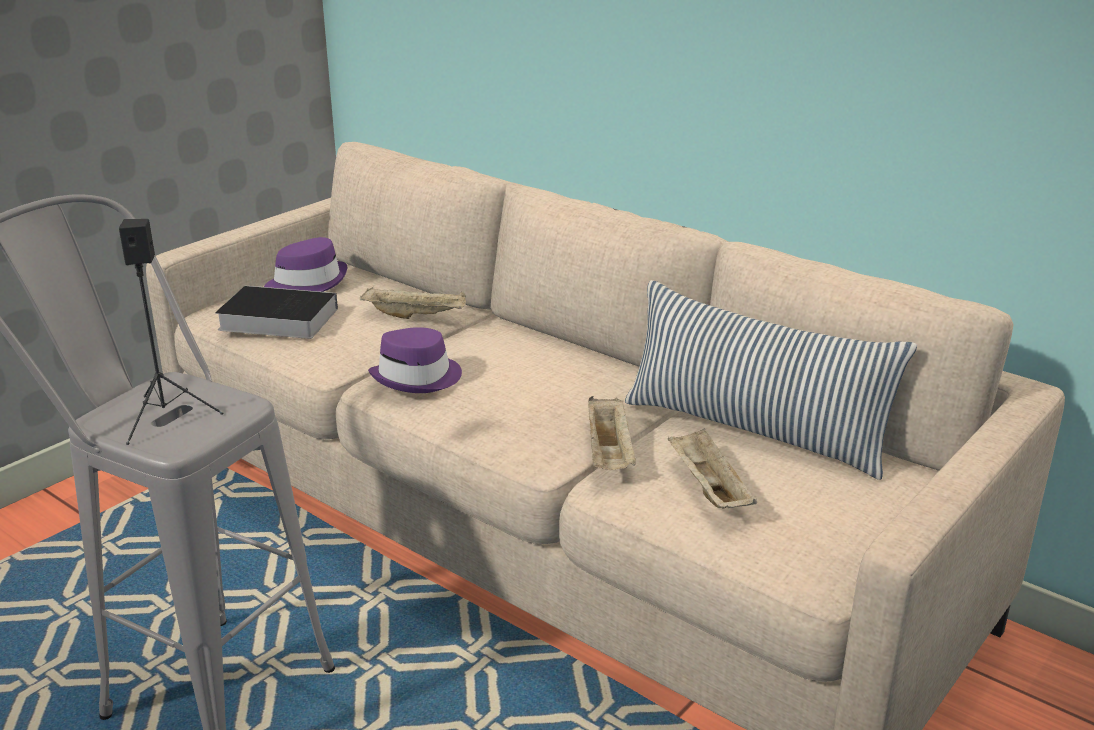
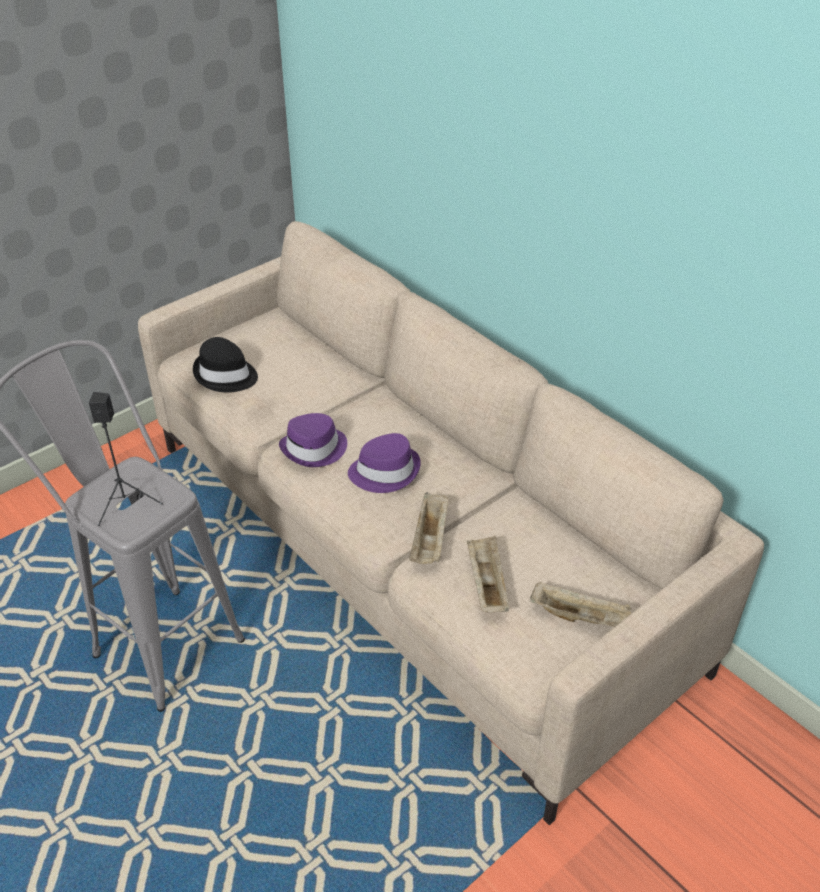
camera: 10 degrees right, 15 degrees up
(274, 319) = (225, 375): book -> black hat
(307, 283) = (256, 337): purple hat -> purple hat (385, 471)
(417, 316) = (328, 382): beige tray -> beige tray (581, 617)
(754, 431) = (538, 532): pillow -> none

